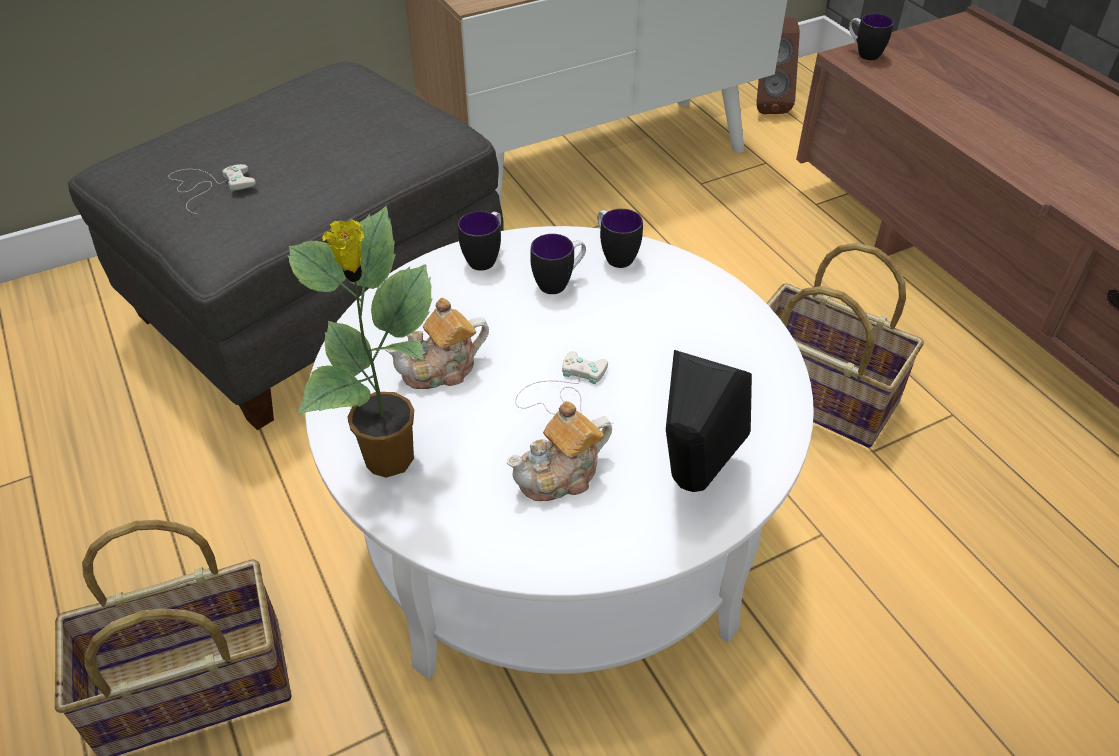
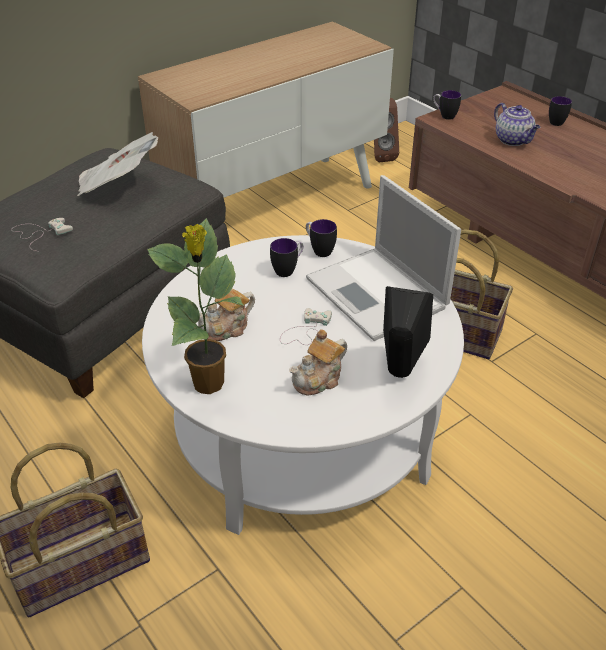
camera: 10 degrees left, 5 degrees down
(340, 121) = (118, 185): none -> newspaper
(485, 258) = (237, 260): mug -> mug (556, 121)
(690, 340) = (378, 294): none -> laptop
(966, 103) = (513, 140): none -> teapot

